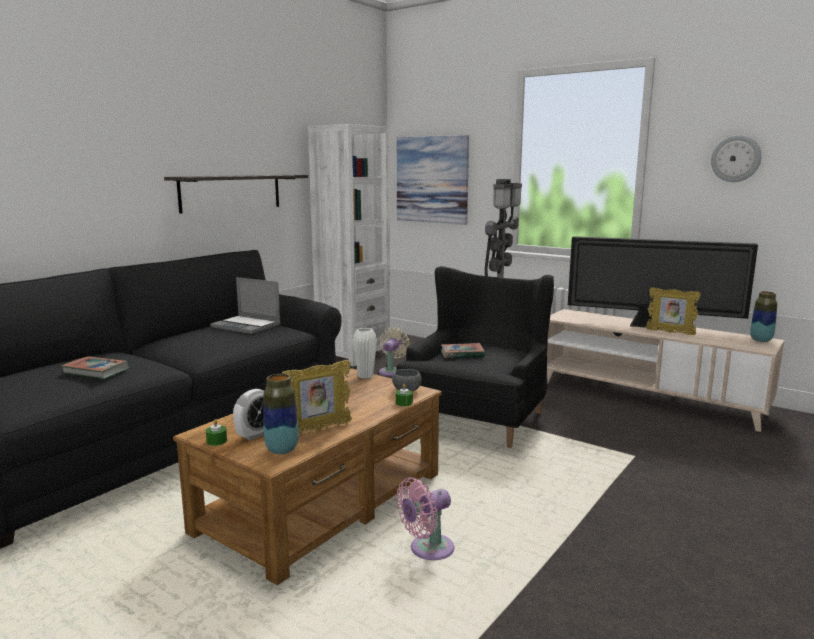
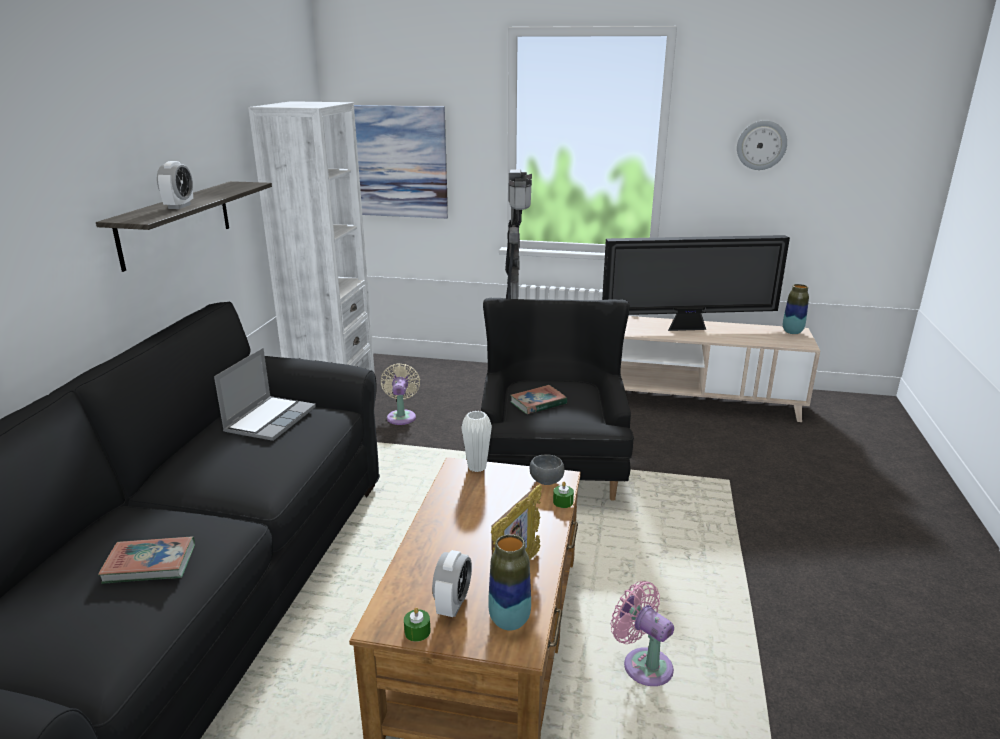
camera: 25 degrees left, 10 degrees up
(224, 175) = (179, 206): none -> alarm clock
(247, 326) = (270, 419): laptop -> laptop turned 75 degrees counterclockwise
(427, 550) = (643, 664): pink fan -> pink fan turned 105 degrees clockwise
(670, 332) = (711, 334): picture frame -> none

